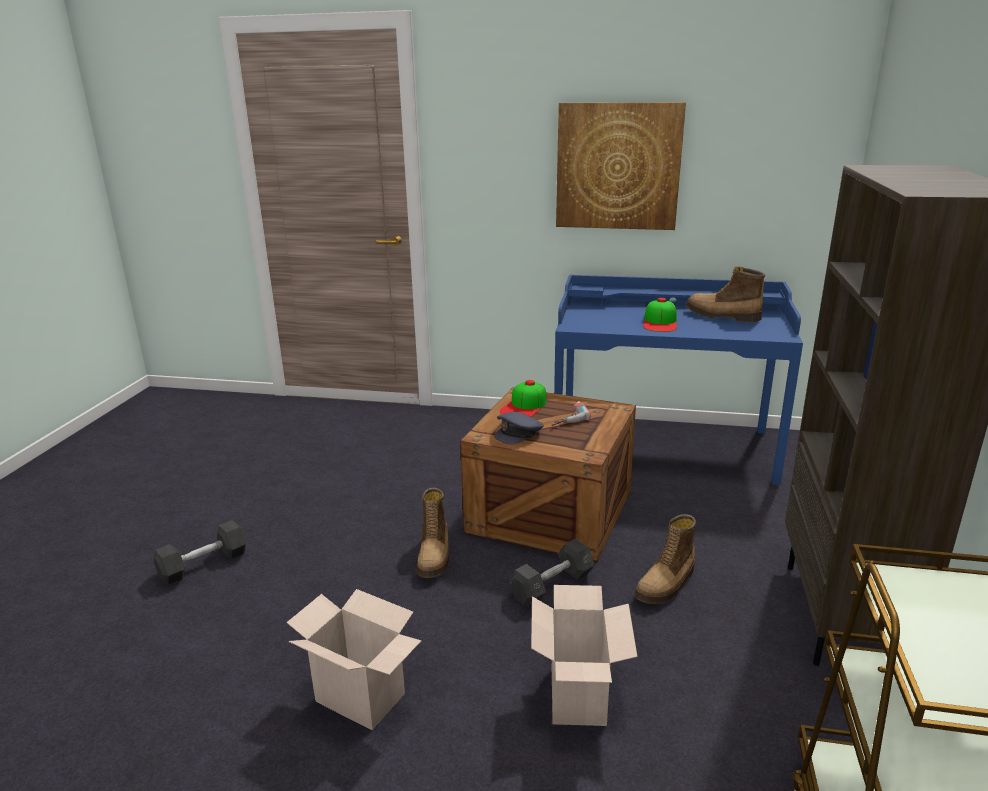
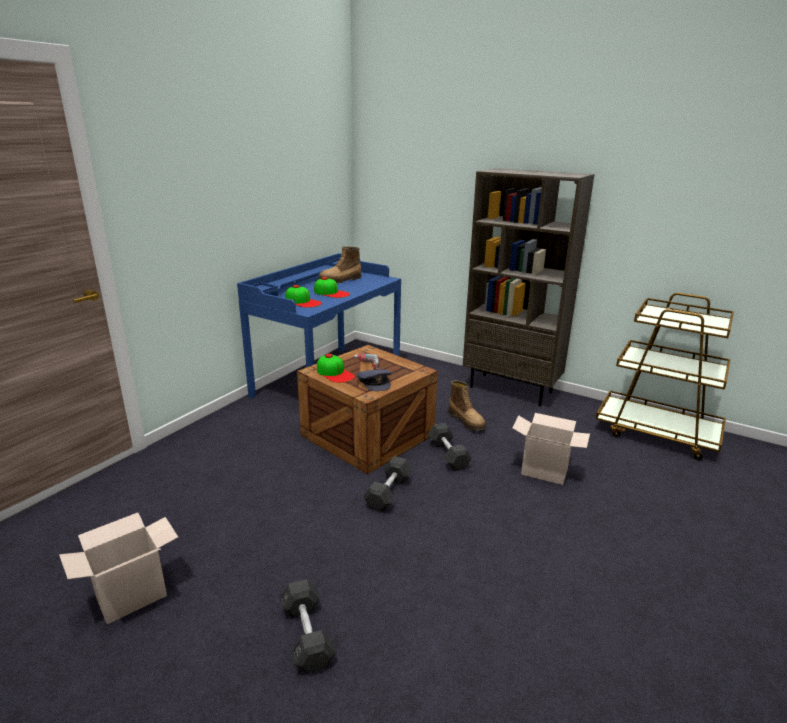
camera: 70 degrees left, 0 degrees up
(363, 697) = (525, 551): cardboard box -> cardboard box (133, 595)
(435, 556) = (388, 492): boot -> grey dumbbell
(604, 318) = (303, 301): none -> cap
(618, 166) = (251, 192): picture -> none

